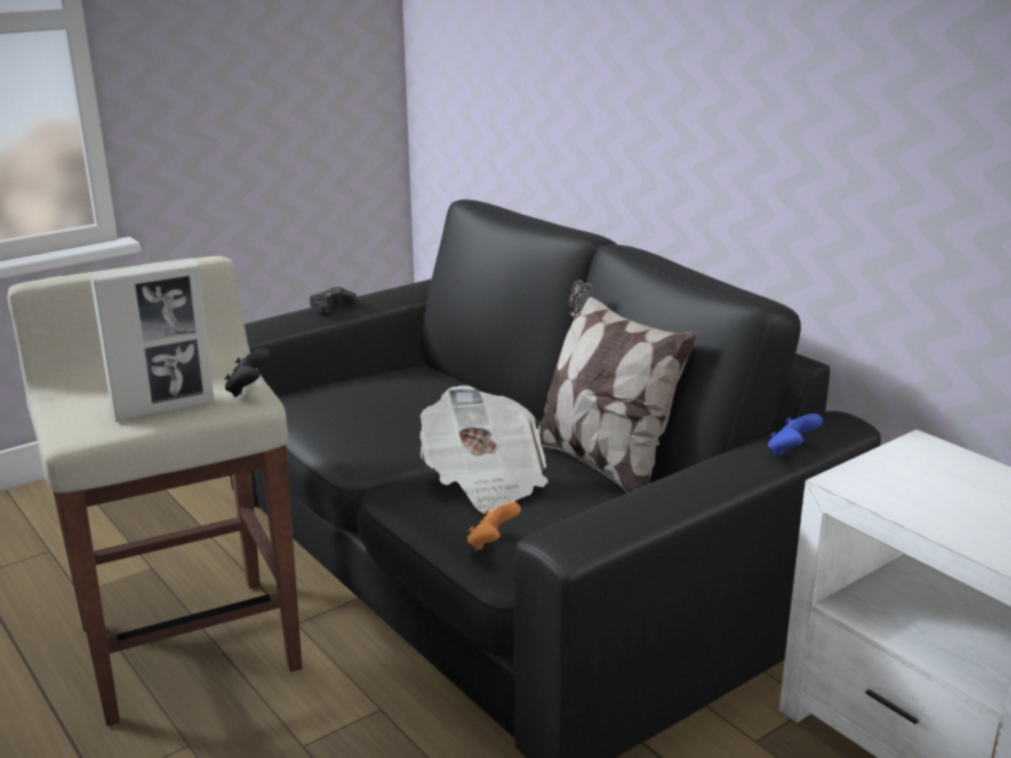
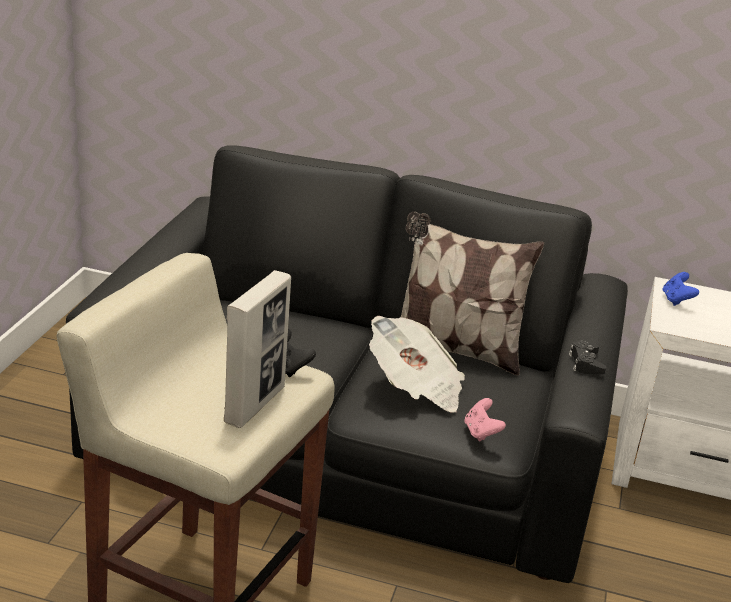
camera: 40 degrees left, 5 degrees up
(331, 306) = (142, 265): black game controller -> black game controller (585, 363)
(492, 543) = (481, 432): orange game controller -> pink game controller
(791, 451) = (609, 311): blue game controller -> blue game controller (676, 300)

